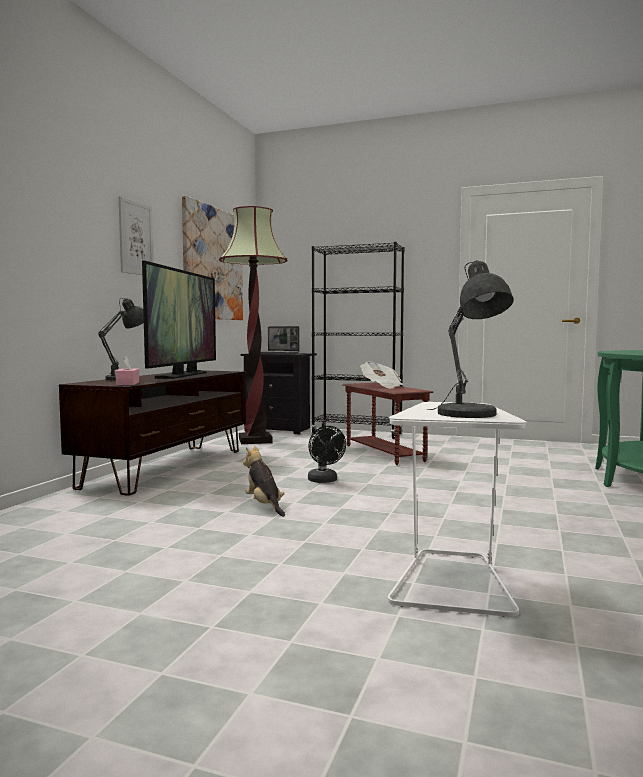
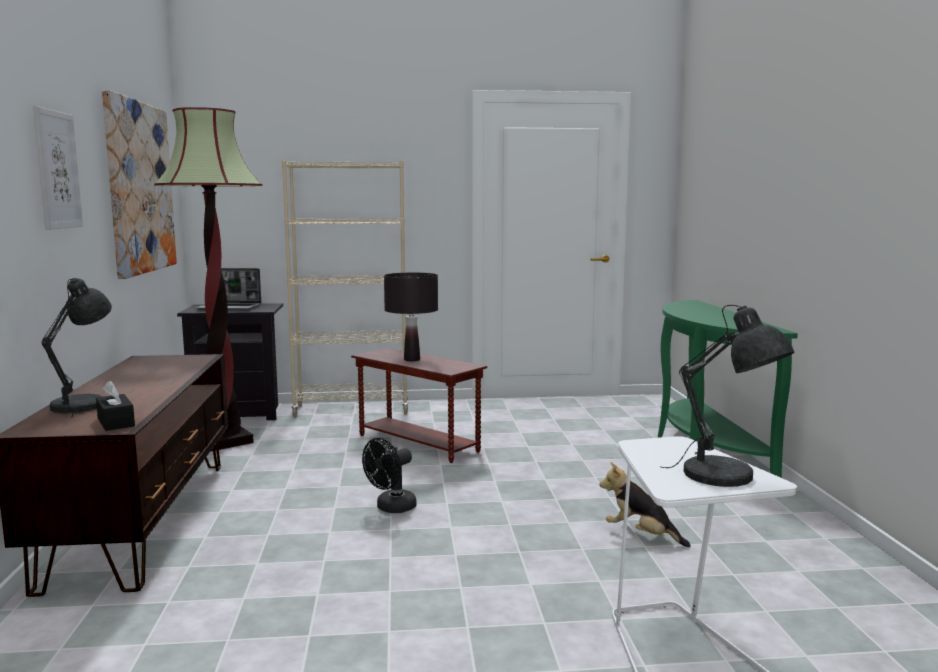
camera: 25 degrees left, 5 degrees up
(127, 383) = (116, 422): pink tissue box -> black tissue box
(183, 375) = (153, 379): television -> none
(264, 506) = (358, 572): plush toy -> plush toy (641, 535)
(324, 481) = (391, 508): black fan -> black fan turned 90 degrees clockwise
(357, 434) = (352, 410): black bookcase -> beige bookcase
(381, 386) = (412, 359): newspaper -> black table lamp

